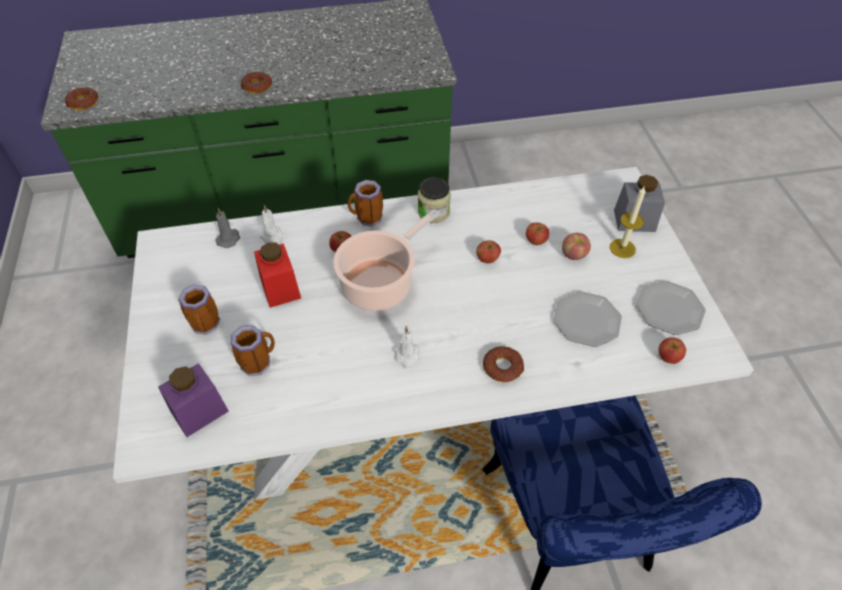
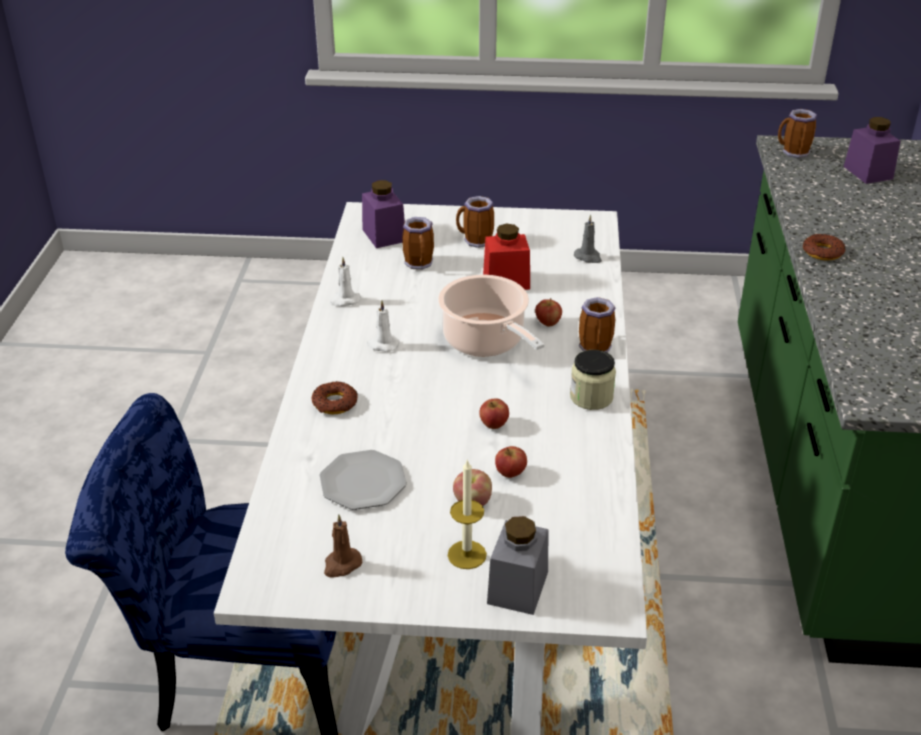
camera: 105 degrees right, 15 degrees down
(83, 102) = (793, 153): donut -> mug
(123, 66) = (868, 172): none -> purple jar
(272, 237) = (582, 282): white candle -> white candle (344, 300)
(668, 357) = (274, 536): apple -> none
(669, 310) = (341, 564): plate -> brown candle

